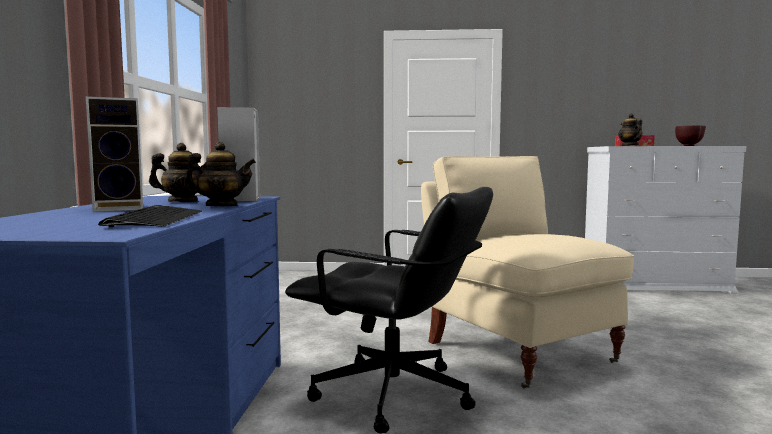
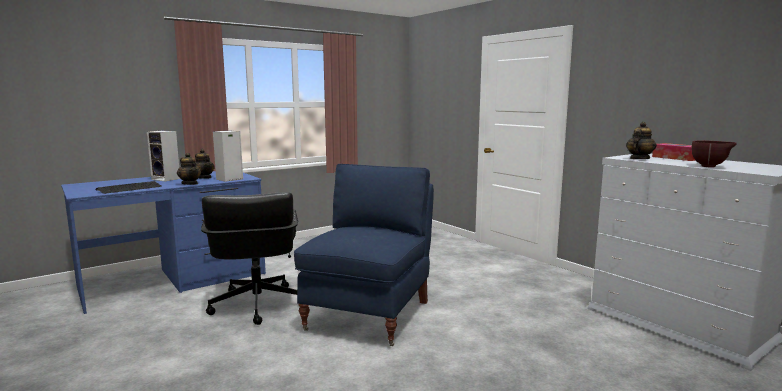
camera: 50 degrees right, 5 degrees up
(517, 351) = (369, 315): beige armchair -> blue armchair

